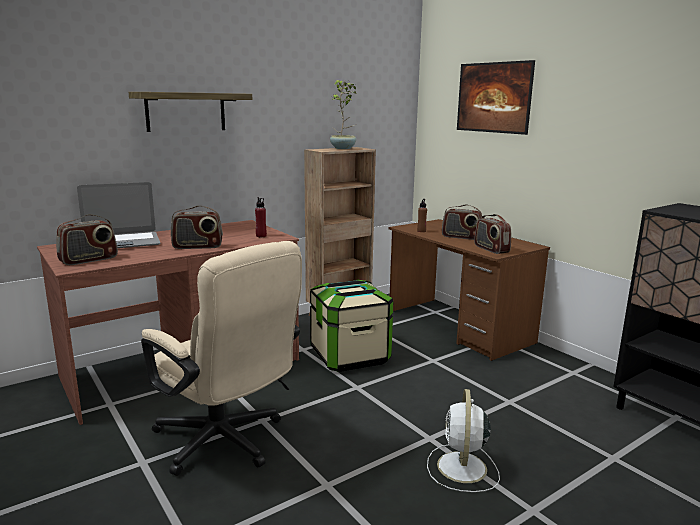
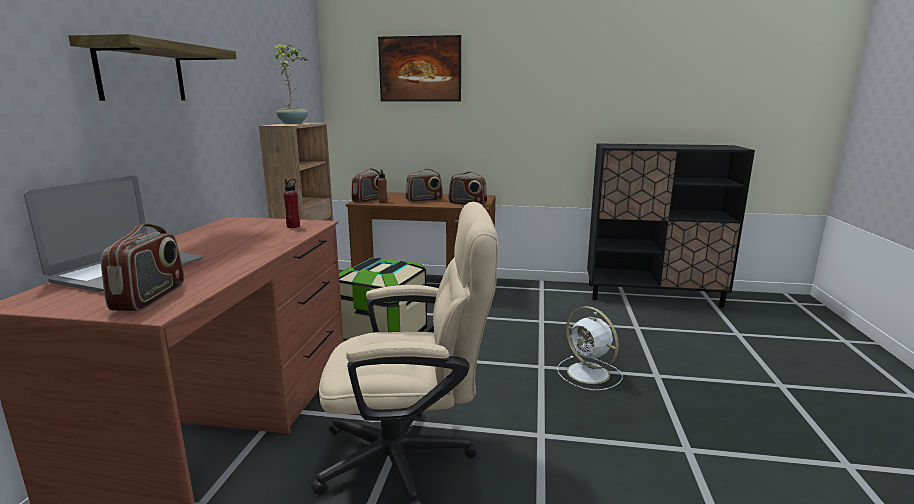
camera: 45 degrees left, 0 degrees up
(197, 246) = (256, 250): radio -> radio (369, 200)

